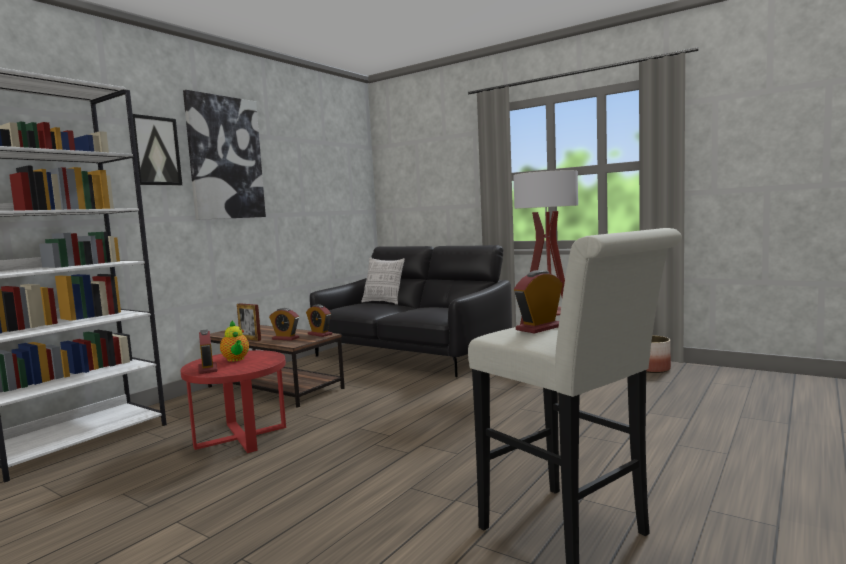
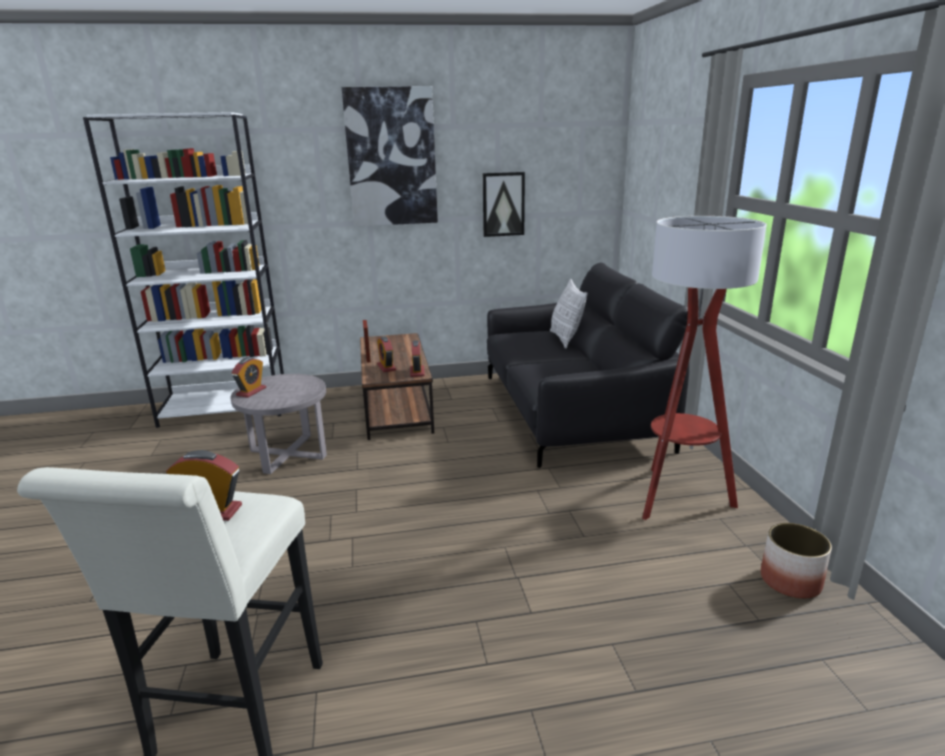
camera: 45 degrees right, 15 degrees up
(155, 151) = (311, 157): picture -> picture (503, 204)
(236, 359) = (285, 387): teapot -> none
(241, 436) = (288, 453): red side table -> grey side table

